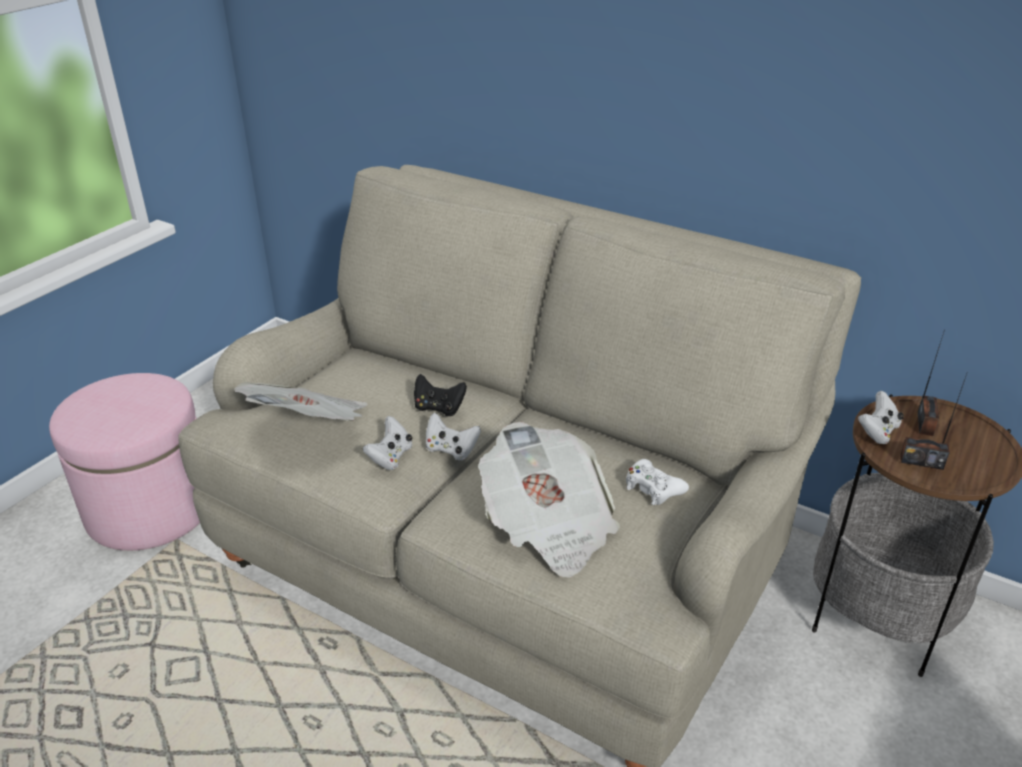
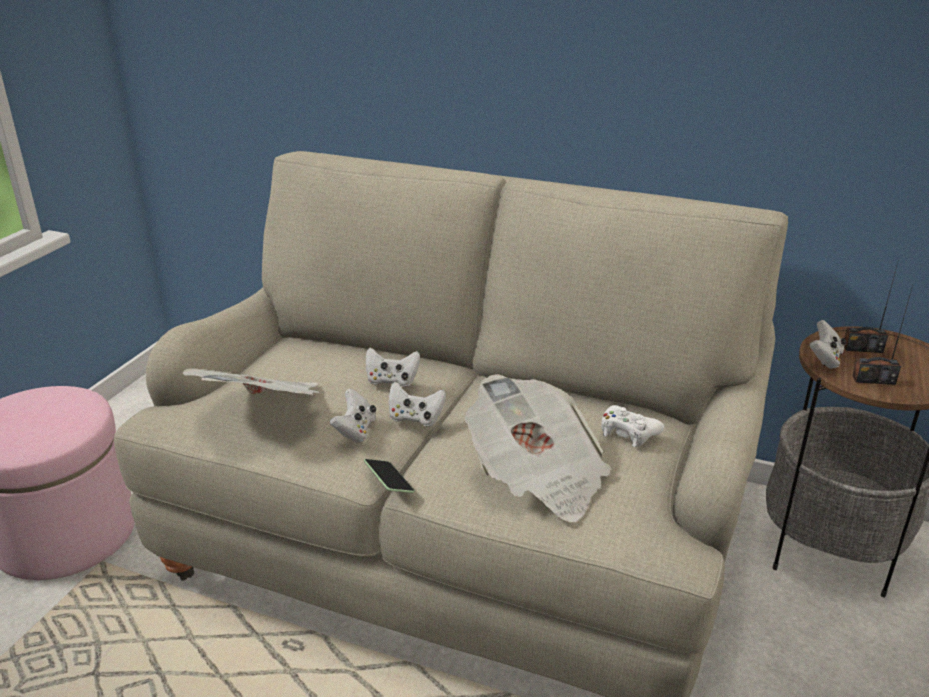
camera: 10 degrees left, 5 degrees down
(408, 514) = (389, 483): none -> phone
(439, 408) = (392, 381): black game controller -> white game controller
(924, 423) = (862, 348): radio -> radio turned 90 degrees clockwise

